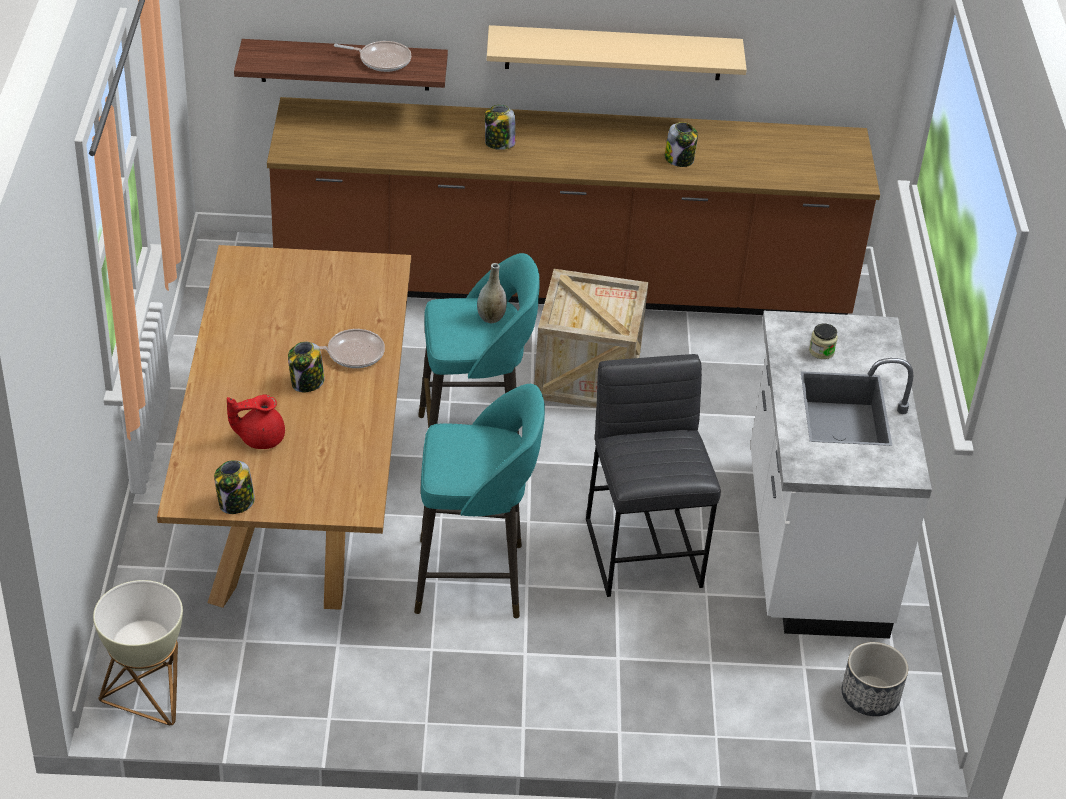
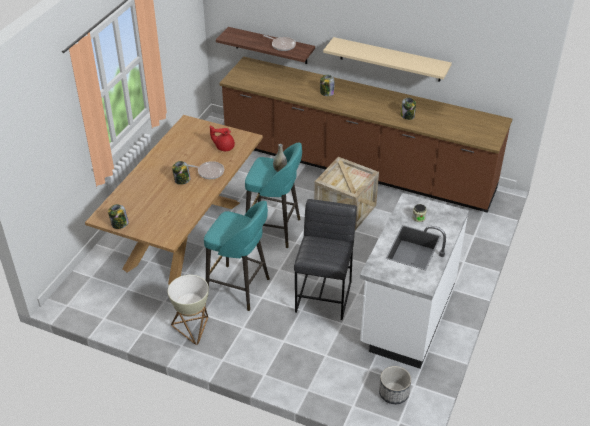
camera: 25 degrees right, 0 degrees up
(148, 695) = (76, 301): planter -> planter (192, 328)
(260, 438) = (147, 199): red teapot -> red teapot (224, 147)

